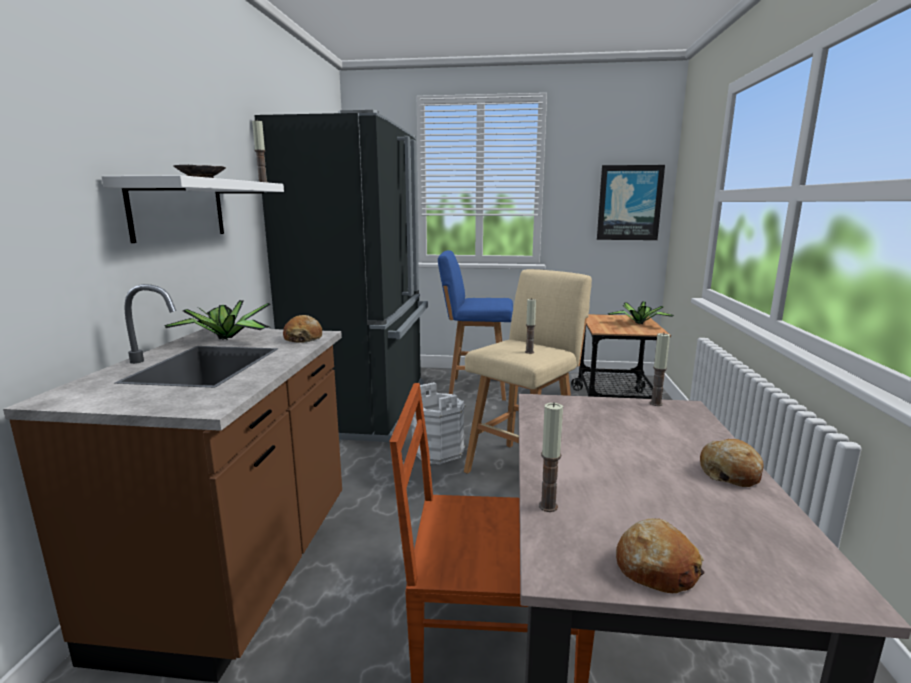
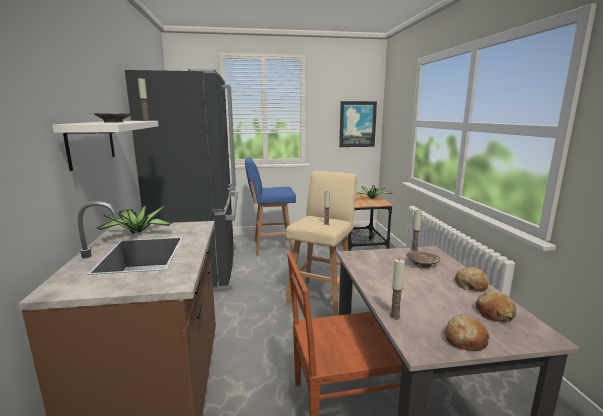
camera: 15 degrees left, 0 degrees up
(303, 338) = (193, 228): bread -> bread (494, 313)
(438, 451) = (264, 292): white bucket -> none
(655, 428) = (422, 264): none -> brown bowl

